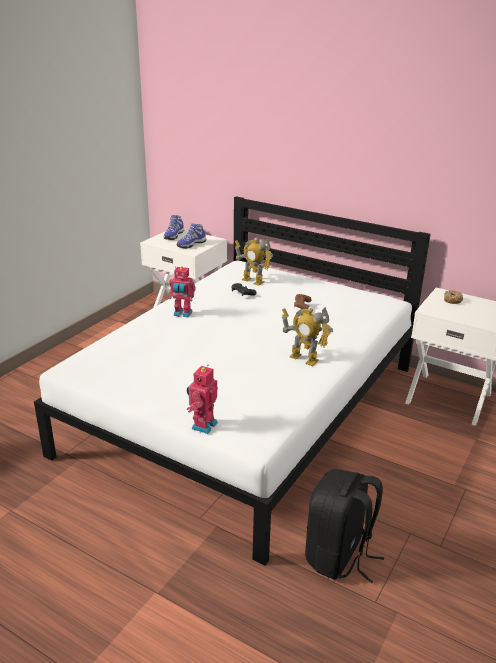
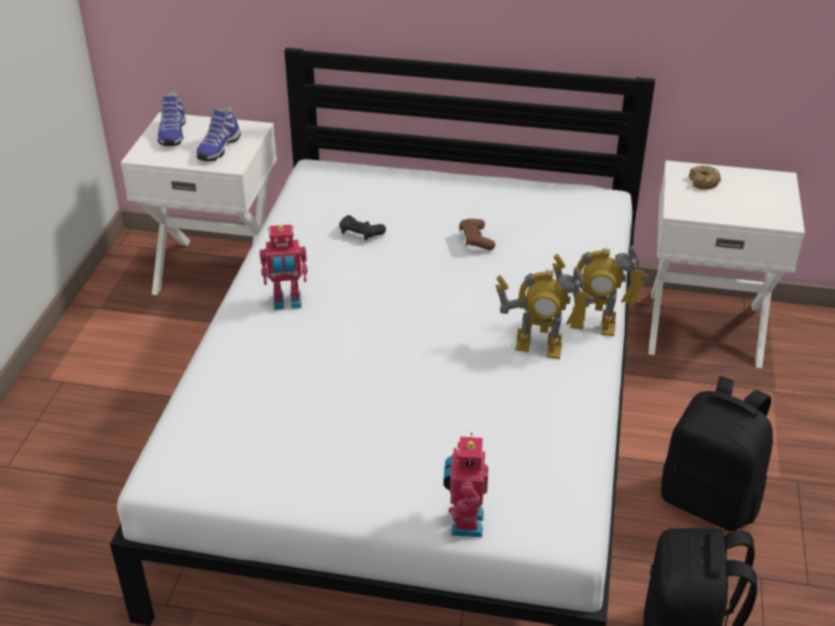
camera: 20 degrees left, 10 degrees up
(252, 281) = (361, 202): toy robot -> toy robot (593, 325)
(400, 484) = (709, 500): none -> black backpack

